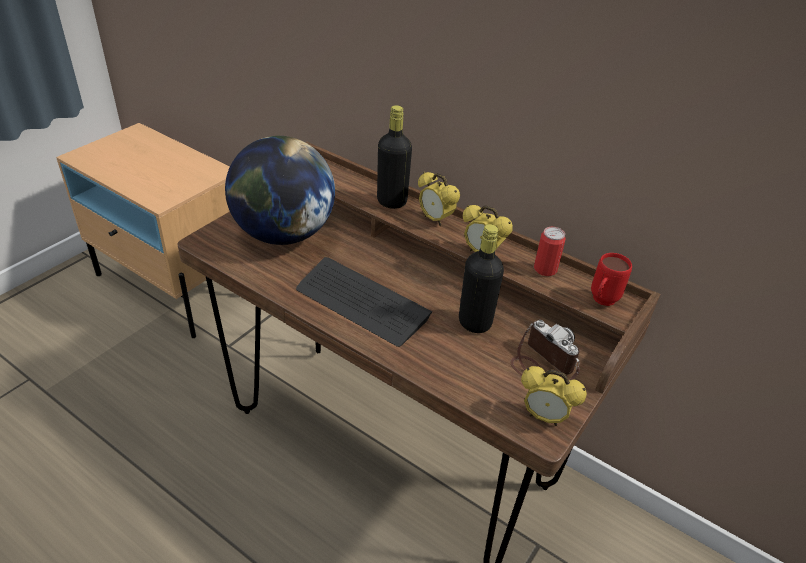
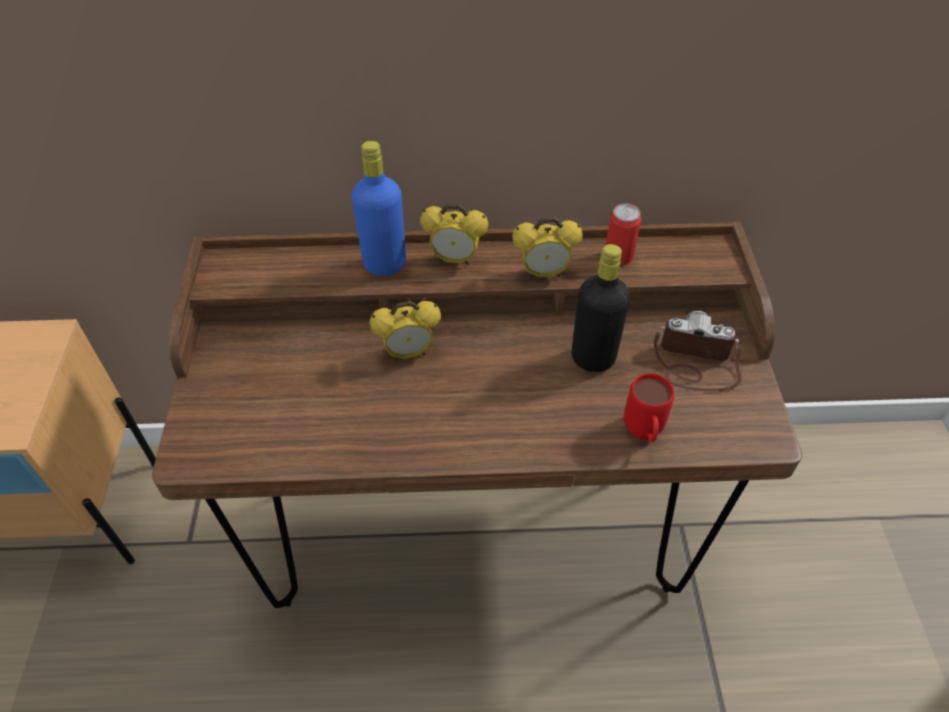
camera: 35 degrees left, 10 degrees up
(283, 234) = (279, 381): globe -> none
(362, 303) = (462, 412): keyboard -> none
(392, 201) = (385, 264): black bottle -> blue bottle
(544, 417) = (750, 419): alarm clock -> alarm clock (409, 353)
(601, 302) = (701, 262): red mug -> red mug (643, 435)

